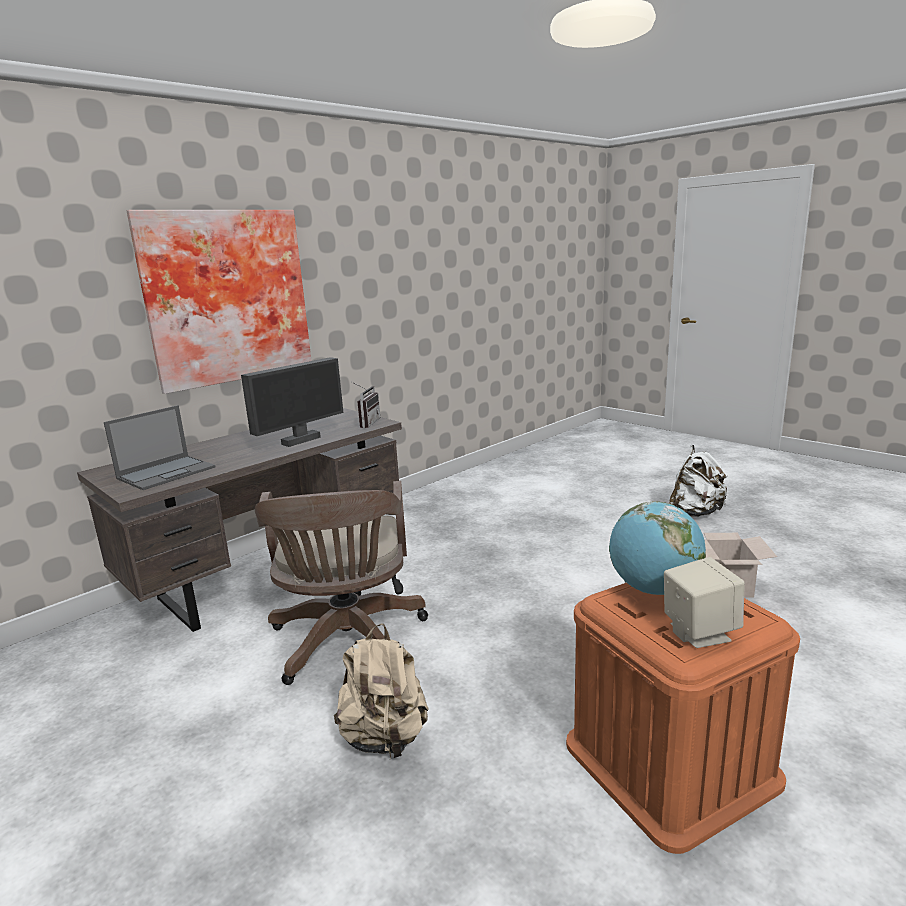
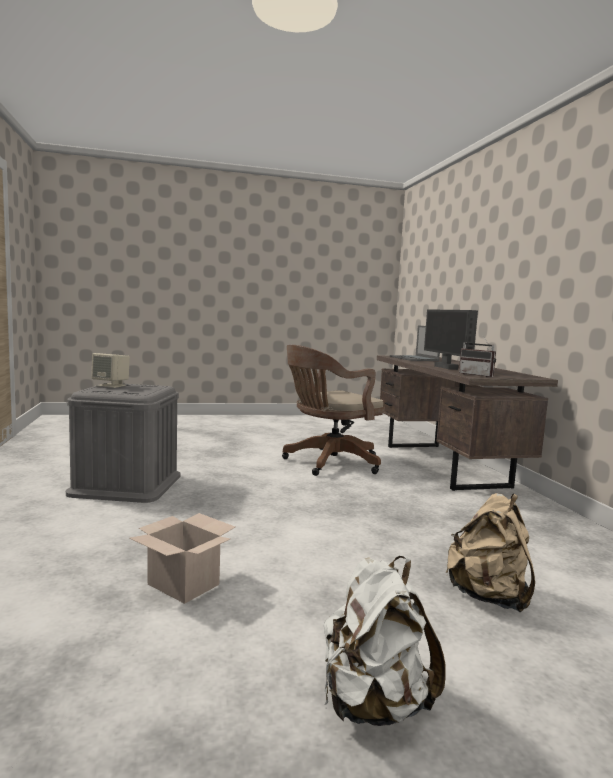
camera: 120 degrees right, 10 degrees down
(226, 297) = (513, 265): picture -> none
(347, 644) = (329, 463): brown office chair -> brown office chair turned 60 degrees counterclockwise
(385, 738) = (246, 455): beige backpack -> beige backpack (488, 596)
(654, 589) = (146, 389): globe -> none
(670, 762) = (126, 484): orange storage box -> grey storage box

